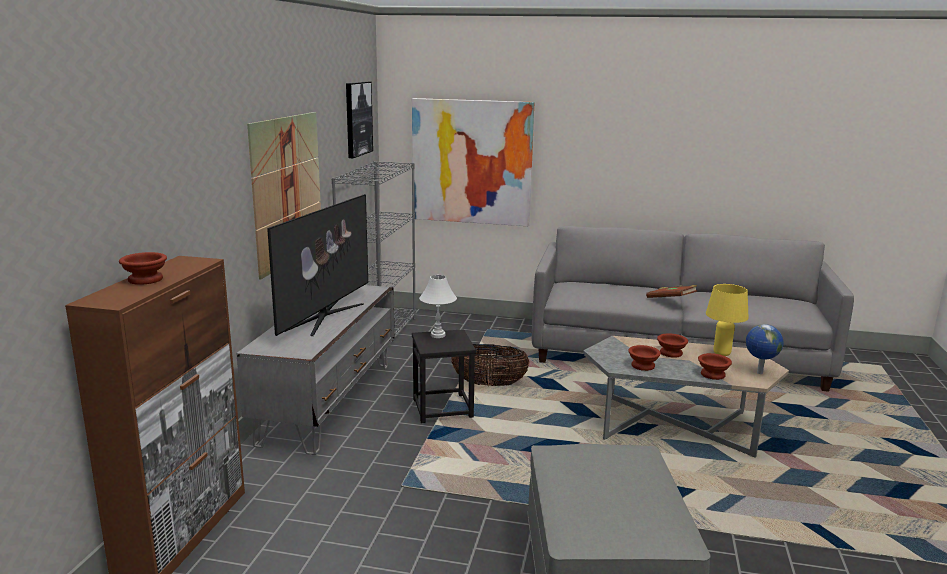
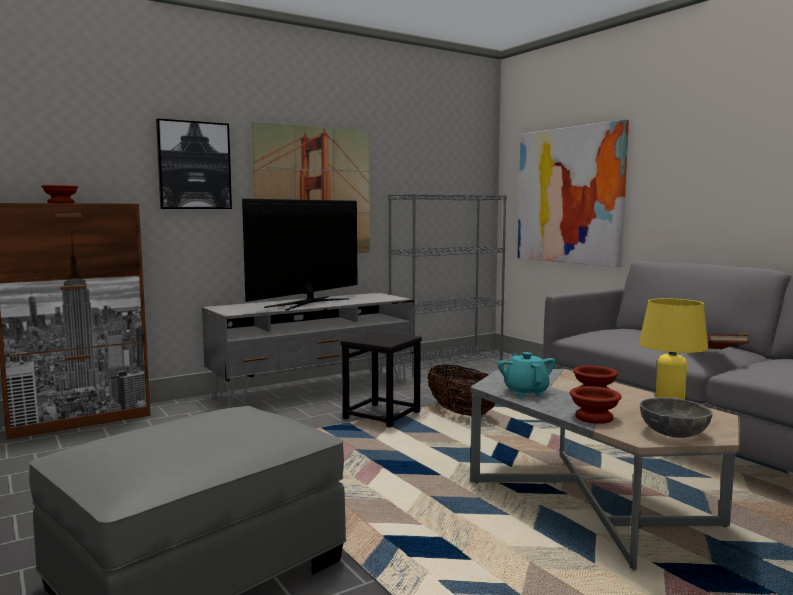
camera: 45 degrees right, 10 degrees down
(324, 317) = (309, 303): television -> television turned 150 degrees clockwise
(357, 118) = (453, 151): picture -> picture (194, 165)
(437, 335) = (388, 335): white table lamp -> none
(644, 366) = (526, 392): brown bowl -> turquoise teapot
(759, 373) = (673, 433): globe -> grey bowl

